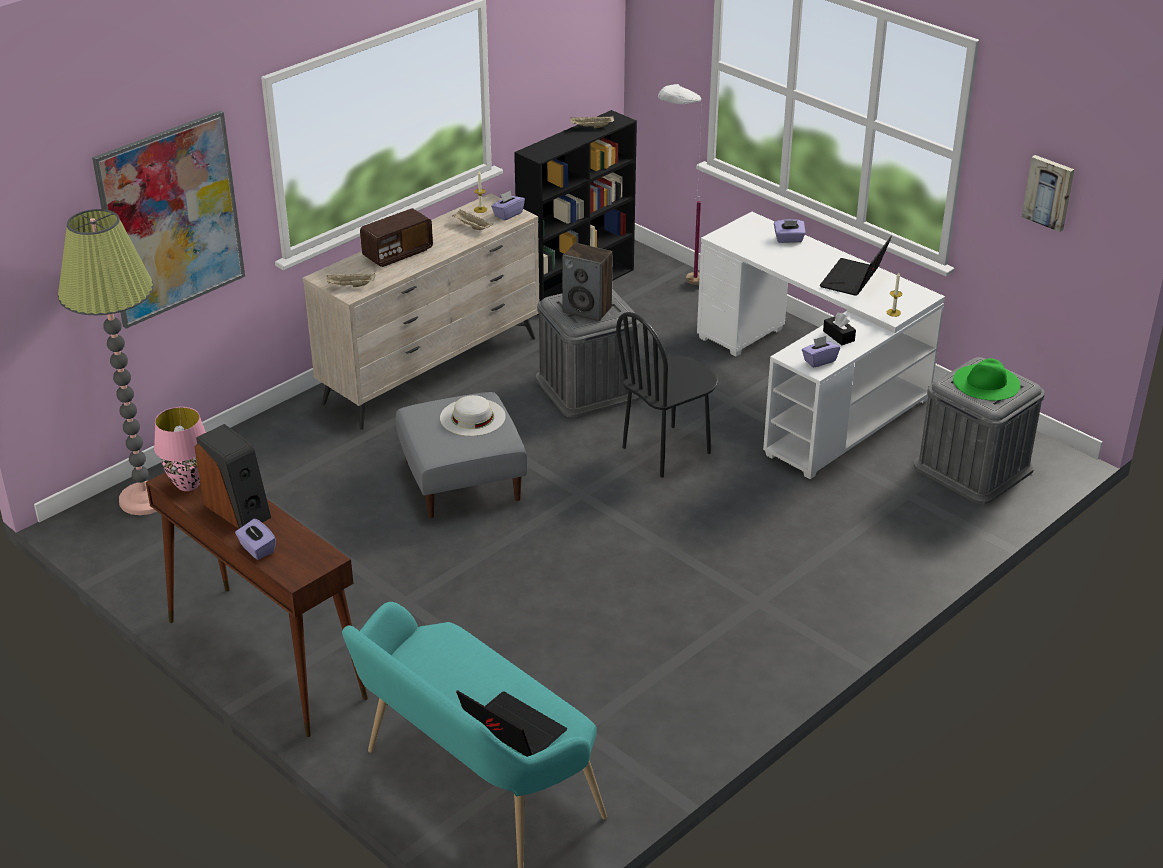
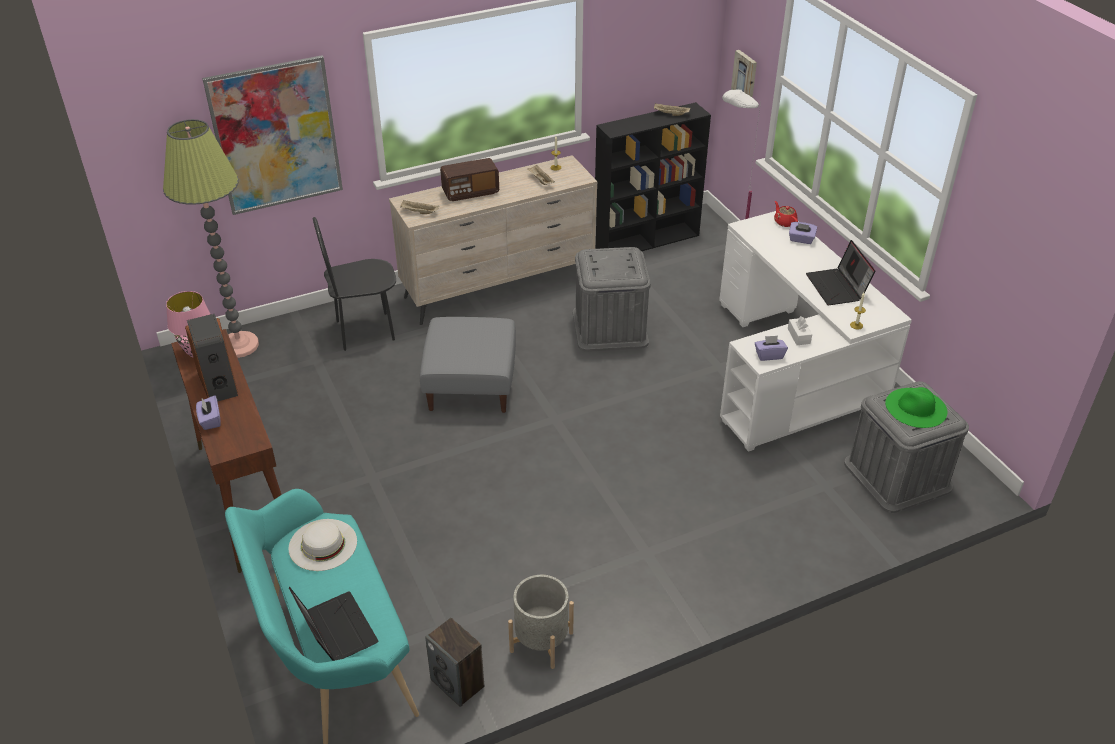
camera: 20 degrees right, 5 degrees up
(472, 417) = (481, 337): white hat -> white hat (323, 544)
(508, 214) = (574, 175): purple tissue box -> none
(587, 309) = (610, 267): speaker -> speaker (458, 683)
(666, 451) = (642, 397): black chair -> black chair (365, 331)
(696, 714) = (541, 642): none -> grey planter
(761, 225) = (784, 222): none -> red teapot
(838, 336) = (798, 336): black tissue box -> white tissue box
(854, 280) = (837, 287): laptop -> laptop turned 60 degrees counterclockwise
(1049, 192) = (1013, 249): picture -> picture (745, 78)

